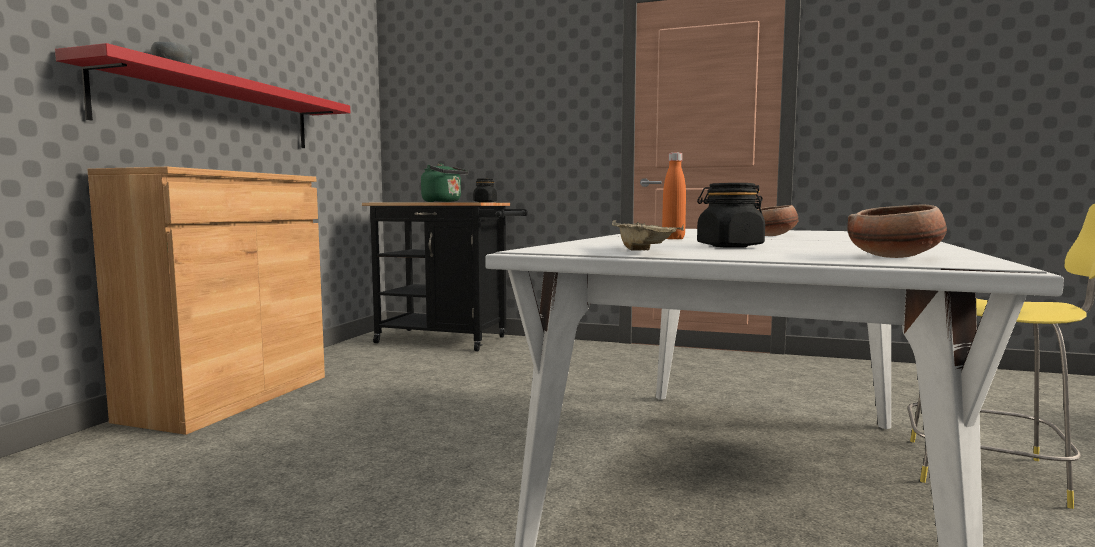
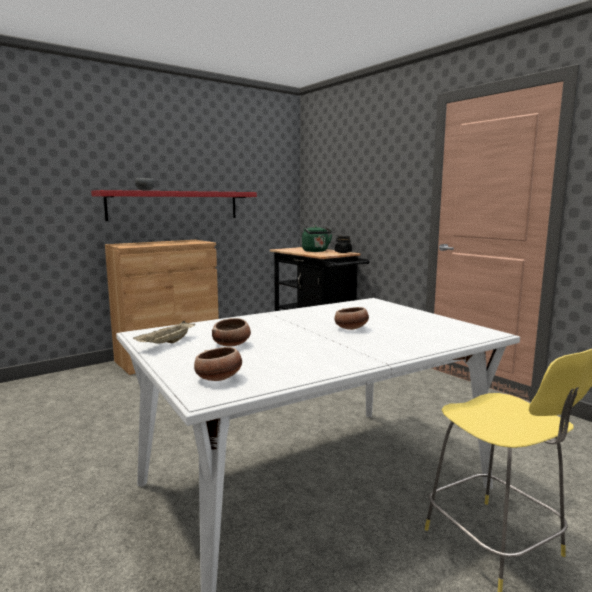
camera: 35 degrees right, 5 degrees up
(673, 238) = (269, 325): orange bottle -> none
(729, 246) = (232, 344): black jar -> bowl

